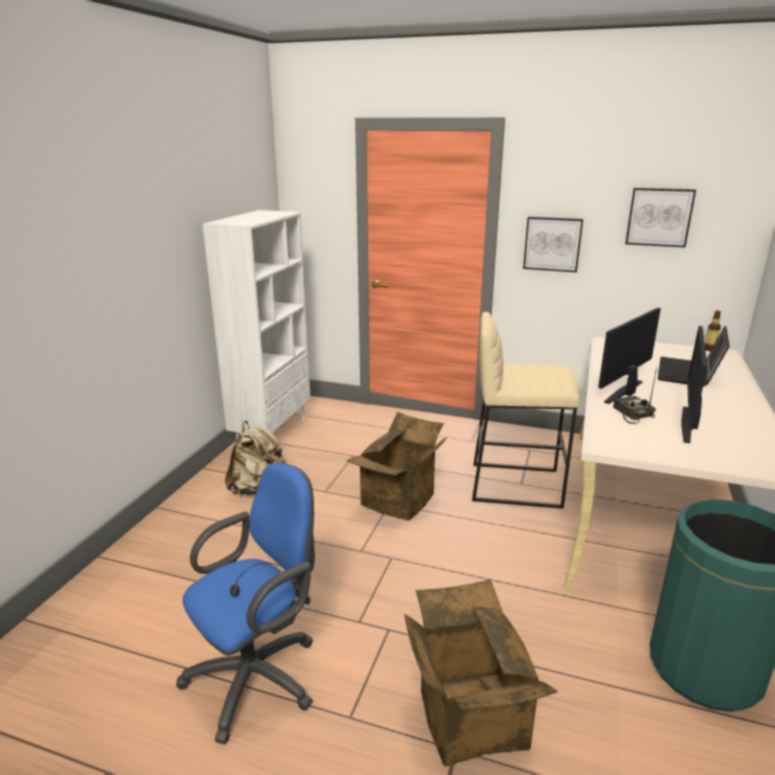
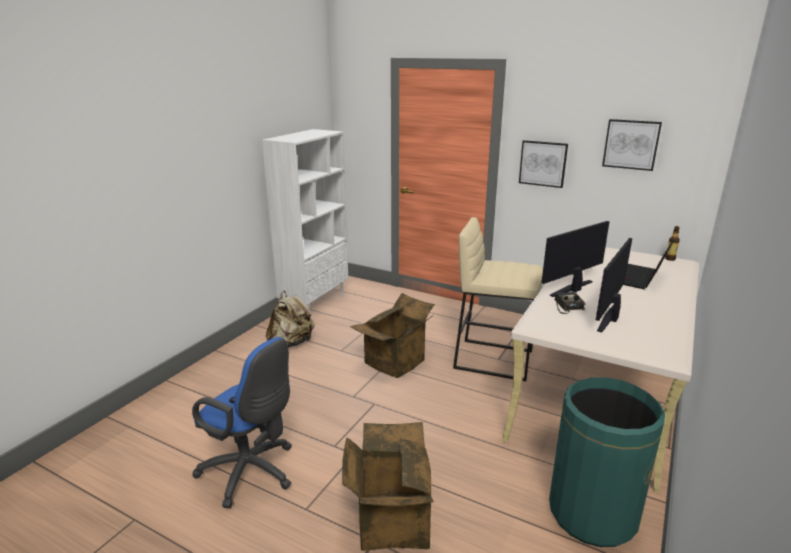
camera: 10 degrees right, 0 degrees up
(260, 675) = (252, 473): blue office chair -> blue office chair turned 60 degrees clockwise

